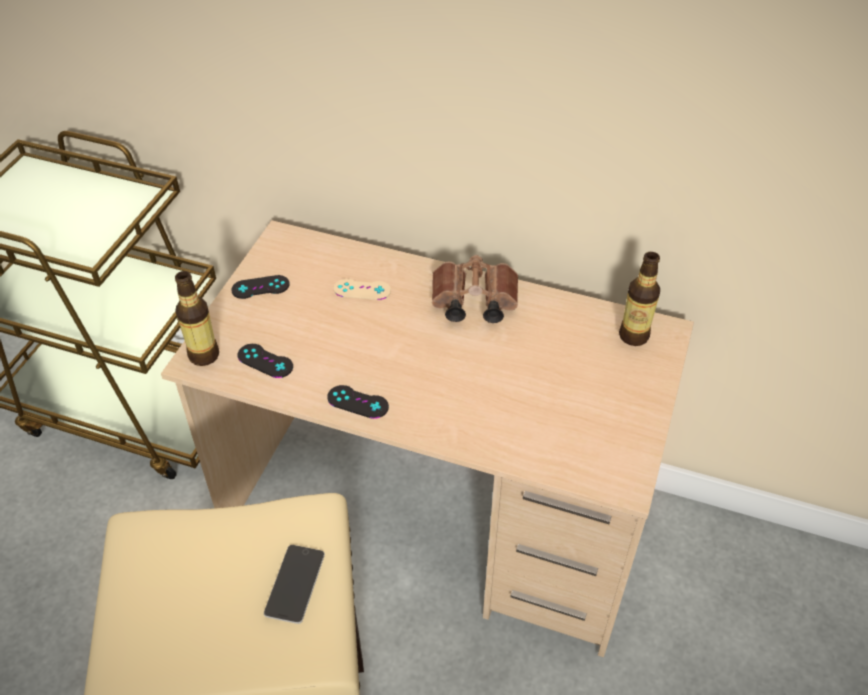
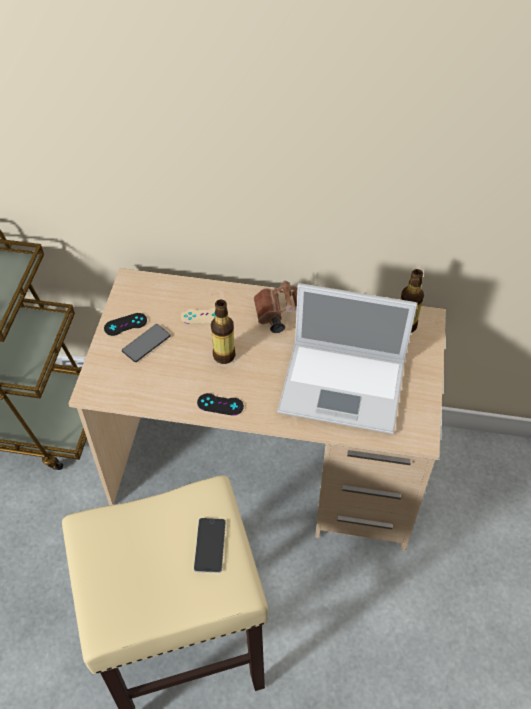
camera: 10 degrees left, 5 degrees up
(204, 355) = (97, 384): bottle -> bottle (224, 355)
(265, 361) = (144, 382): black game controller -> none
(280, 314) = (146, 343): none -> phone
(533, 402) = (345, 386): none -> laptop

